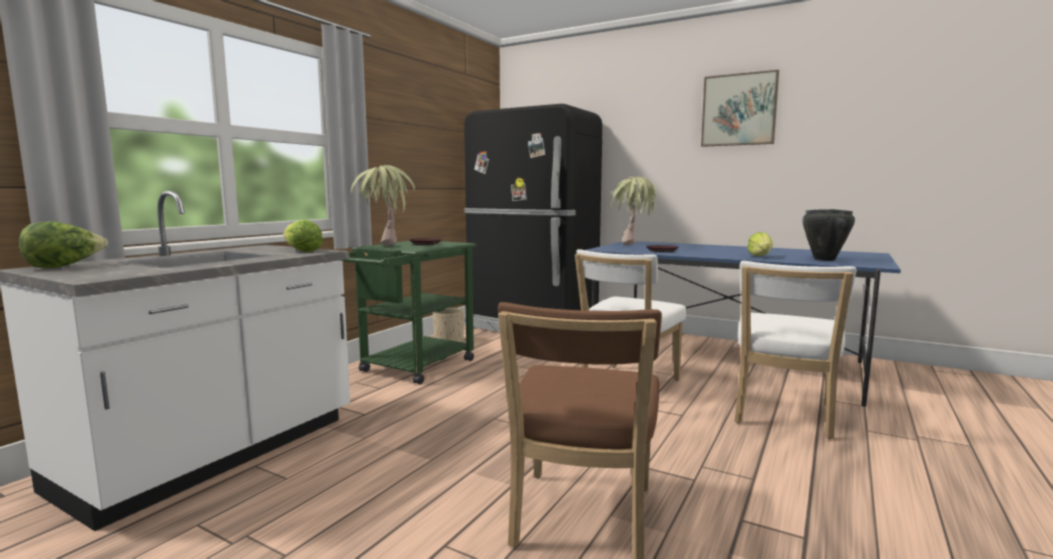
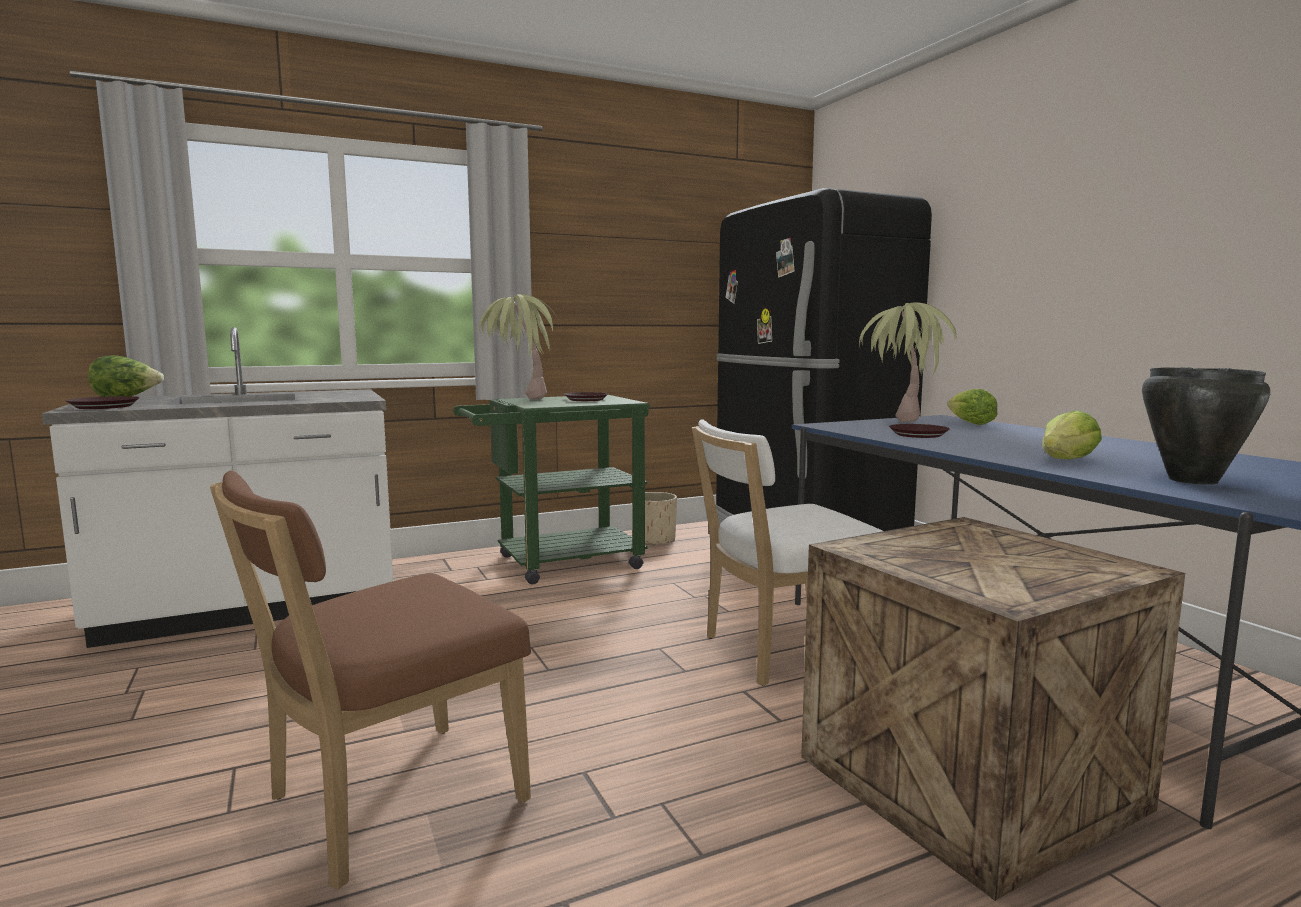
camera: 35 degrees right, 0 degrees up
(106, 274) = (104, 407): none -> brown plate
(302, 251) = (346, 398): lettuce -> lettuce (970, 423)
(739, 110) = (1162, 163): picture -> none
(782, 416) = (962, 781): white chair -> crate

